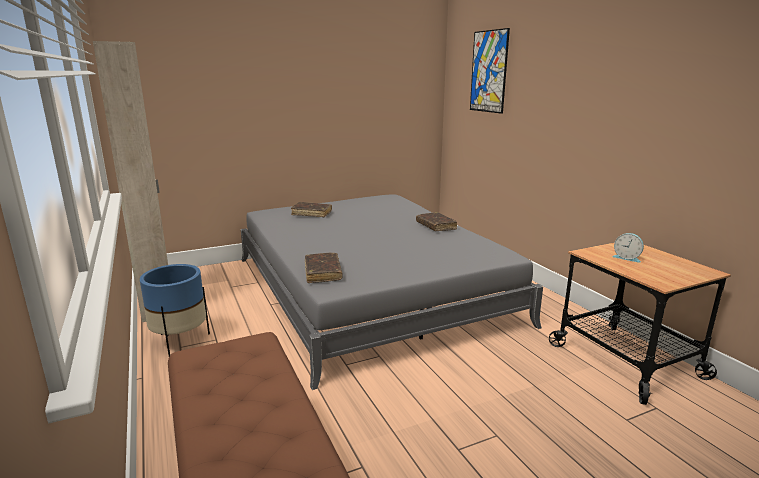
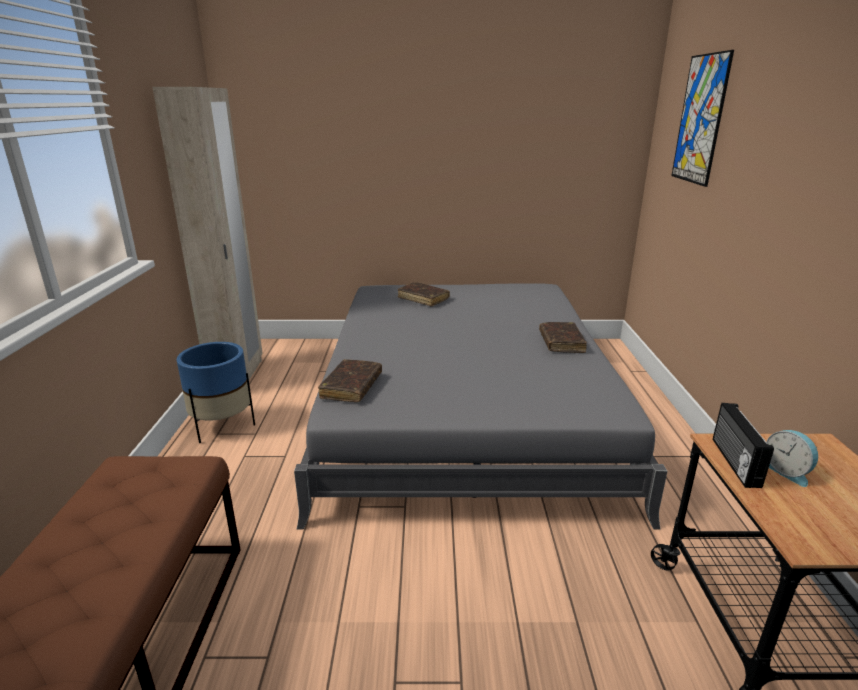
camera: 25 degrees right, 5 degrees up
(601, 259) = (733, 462): none -> radio

